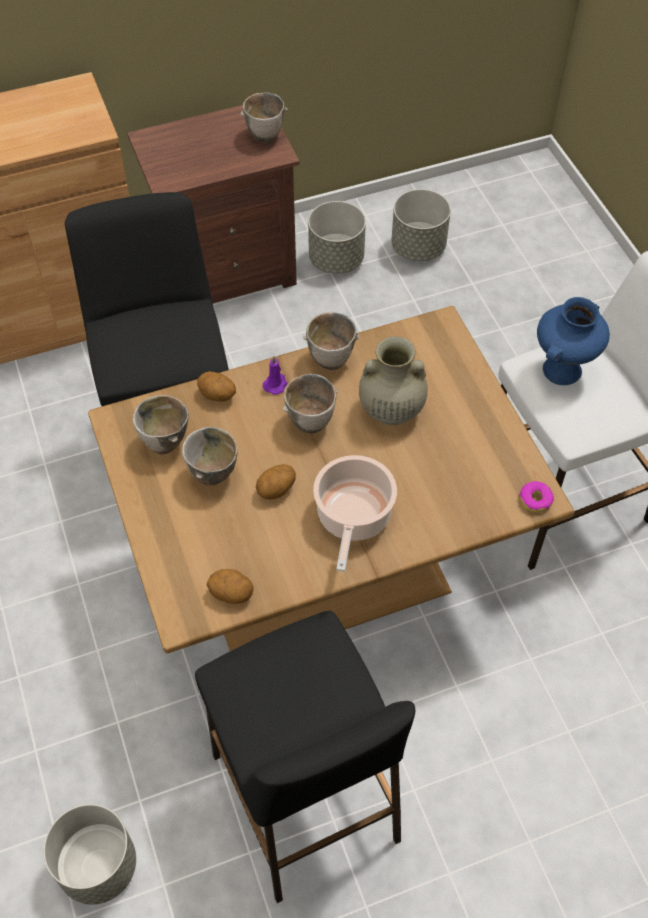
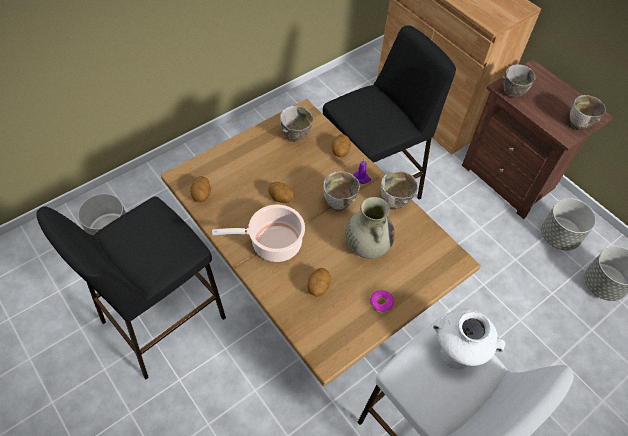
camera: 70 degrees right, 0 degrees up
(212, 477) = (279, 165): bowl -> bowl (510, 93)
(438, 482) = (318, 287): none -> potato
(535, 500) = (324, 353): donut -> donut (381, 303)
(562, 371) = (455, 354): blue vase -> white vase

